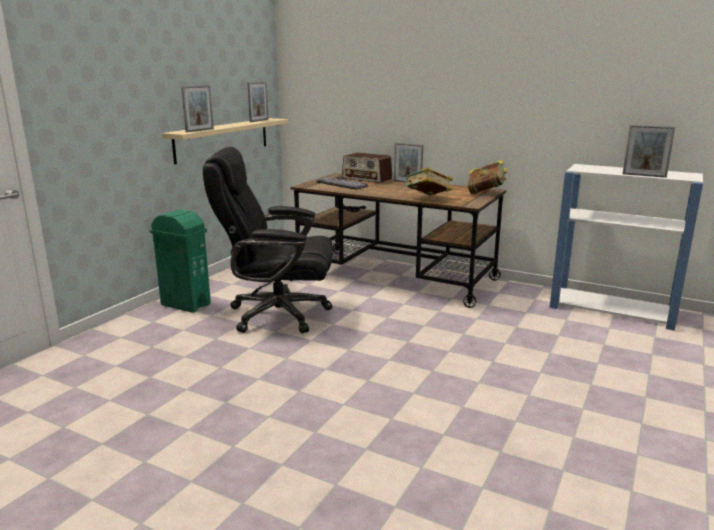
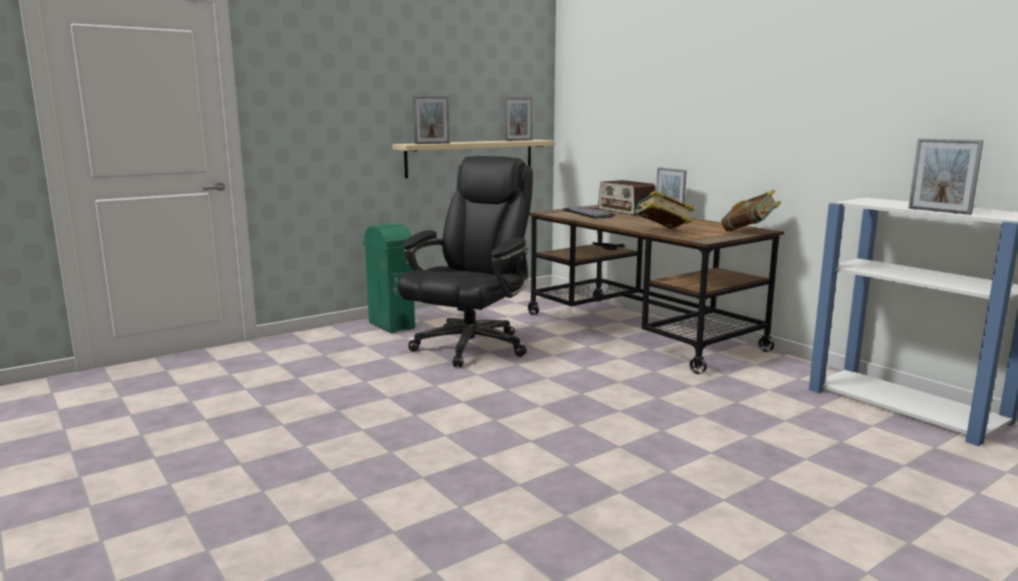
camera: 25 degrees right, 5 degrees down
(278, 314) = (470, 347): black office chair -> black office chair turned 90 degrees clockwise

